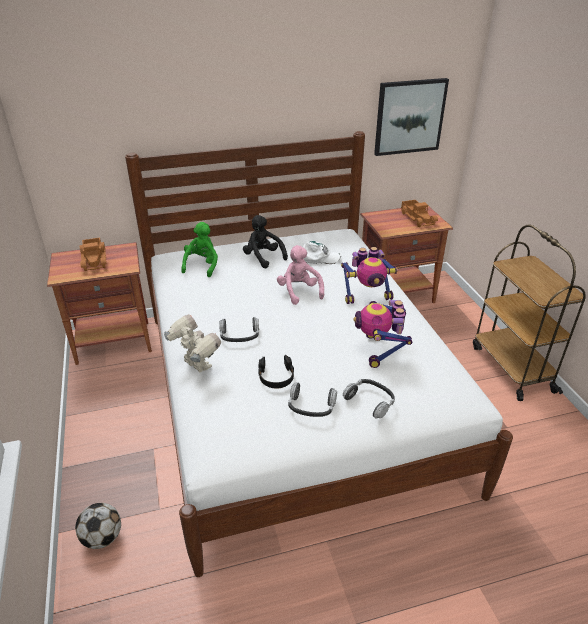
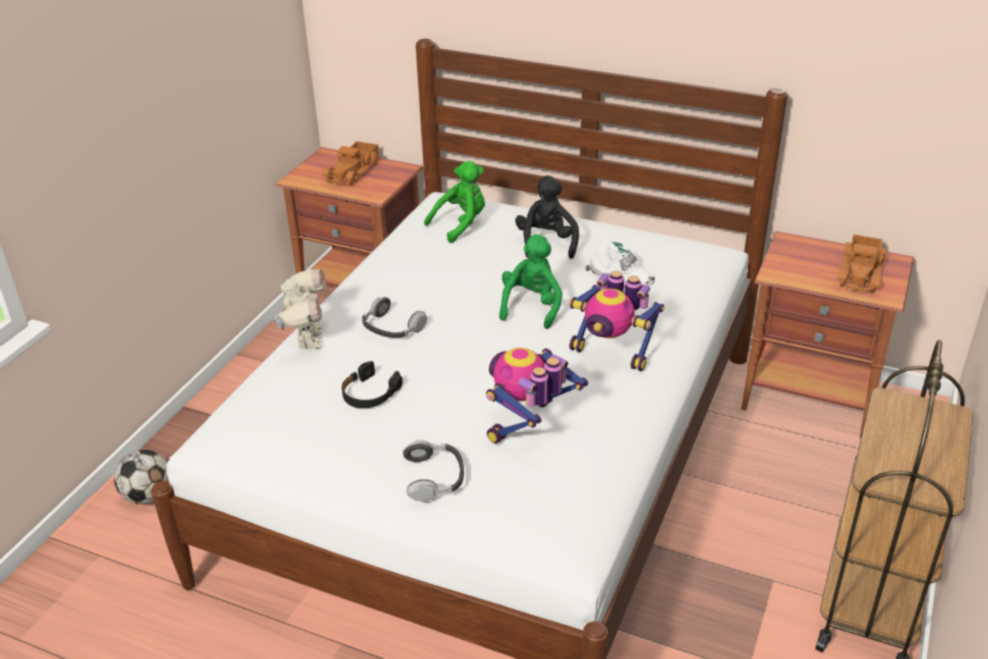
camera: 40 degrees right, 0 degrees up
(299, 291) = (532, 306): pink plush toy -> green plush toy
(311, 406) = (363, 445): headphones -> none
(409, 116) = (890, 85): picture -> none

